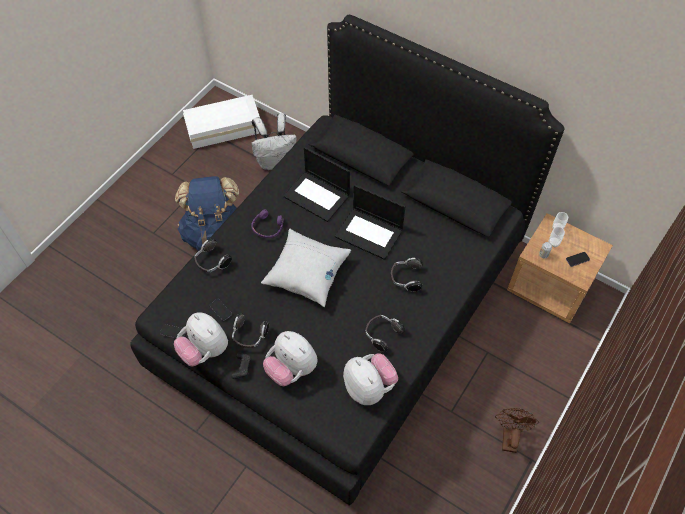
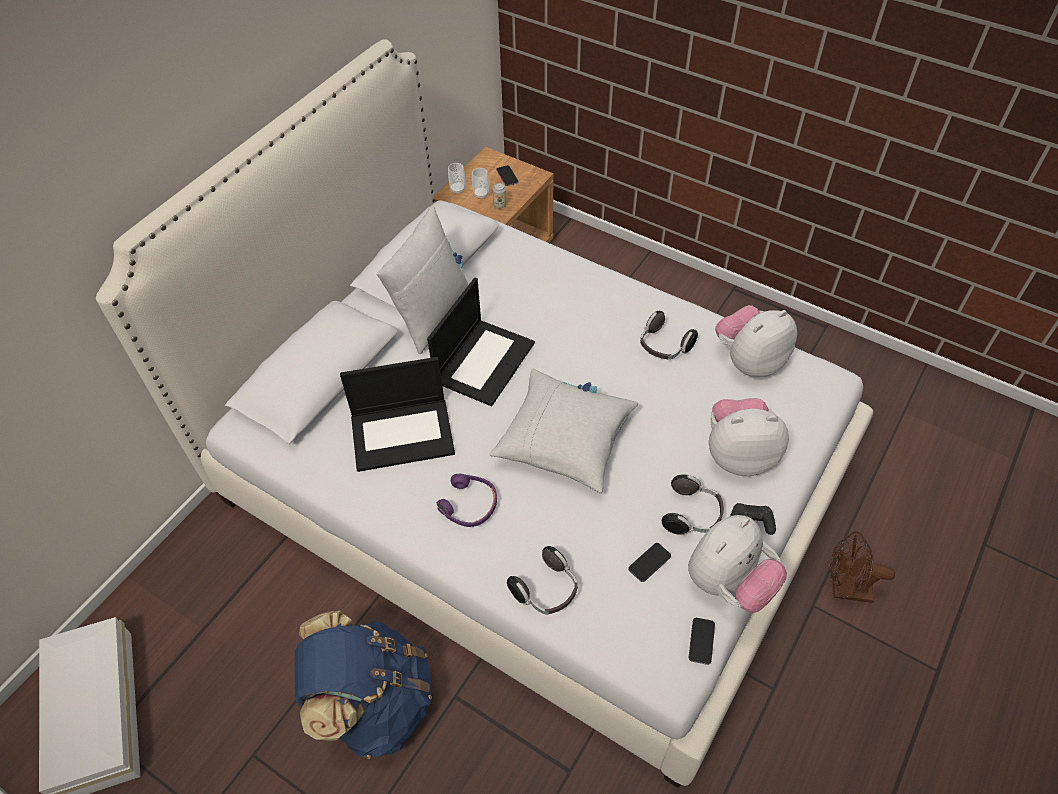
camera: 90 degrees left, 5 degrees down
(275, 161) = (212, 604): white backpack -> none
(291, 368) = (738, 454): plush toy -> plush toy turned 135 degrees counterclockwise
(317, 196) = (403, 433): laptop -> laptop turned 45 degrees clockwise
(342, 305) = (529, 486): black bed -> white bed
(406, 278) = (566, 320): headphones -> none
(408, 205) = (431, 315): none -> grey pillow
(509, 436) = (707, 306): brown fan -> brown fan (844, 590)

